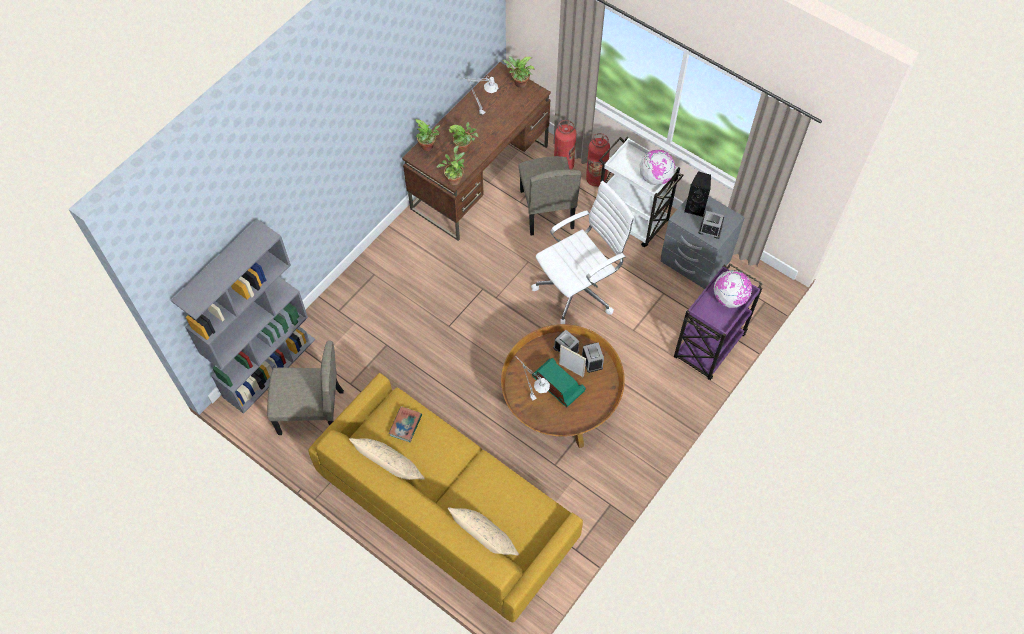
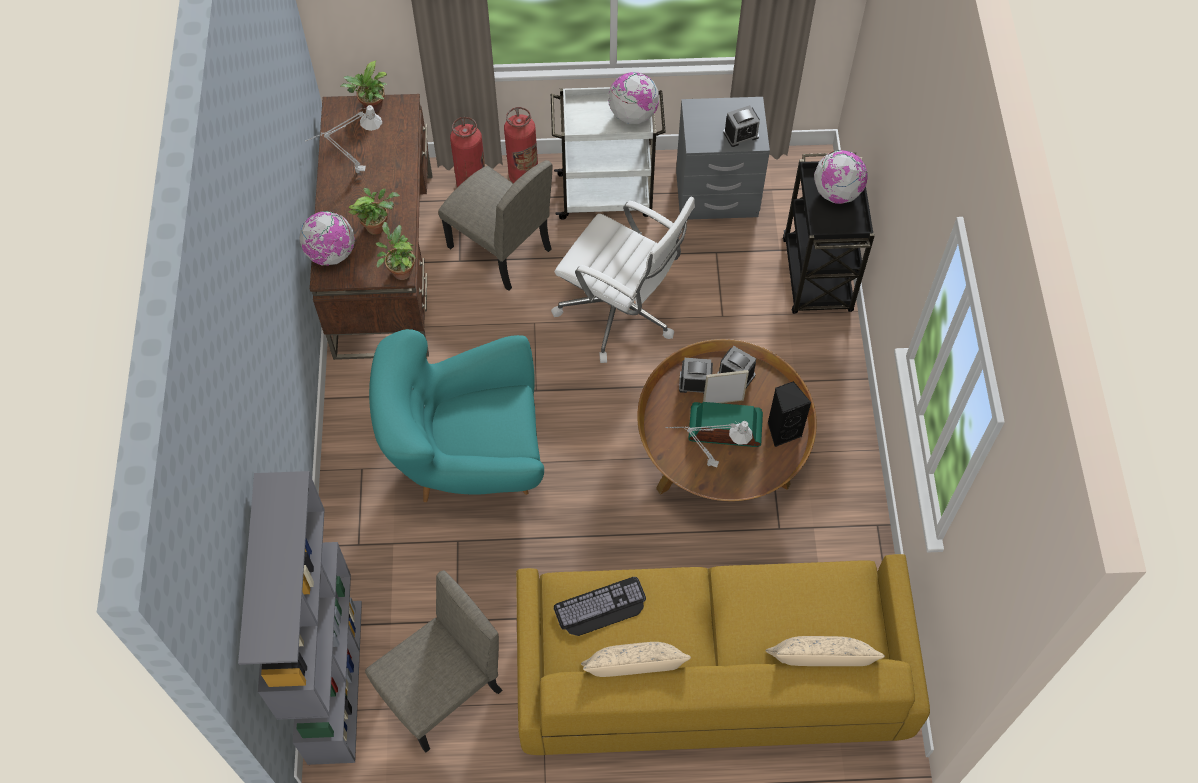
camera: 40 degrees left, 0 degrees up
(405, 425) = (601, 609): book -> keyboard
(428, 147) = (331, 254): potted plant -> globe
(429, 308) = (469, 460): none -> turquoise armchair
(579, 289) = (620, 312): white office chair -> white office chair turned 105 degrees clockwise
(695, 208) = (702, 121): black speaker -> black speaker (782, 430)
(708, 347) = (817, 277): purple cart -> black cart

